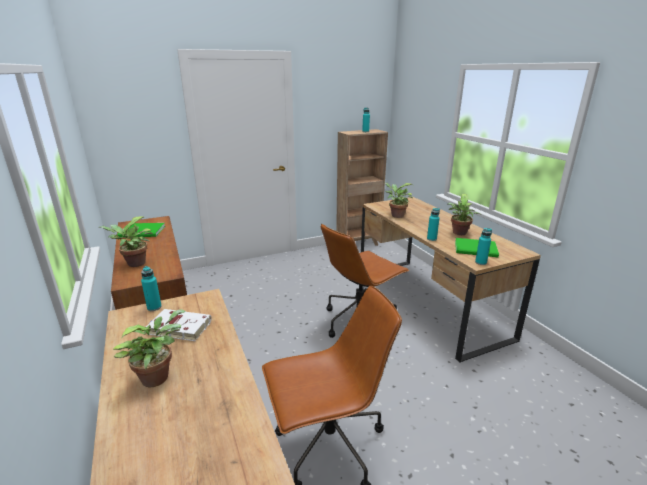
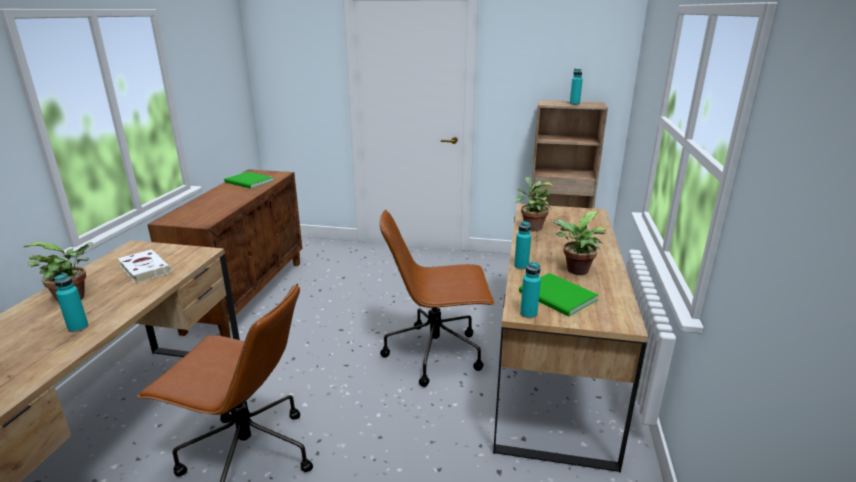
camera: 35 degrees right, 0 degrees up
(134, 264) = (196, 207): potted plant -> none
(154, 307) = (158, 247): turquoise bottle -> turquoise bottle (78, 327)

